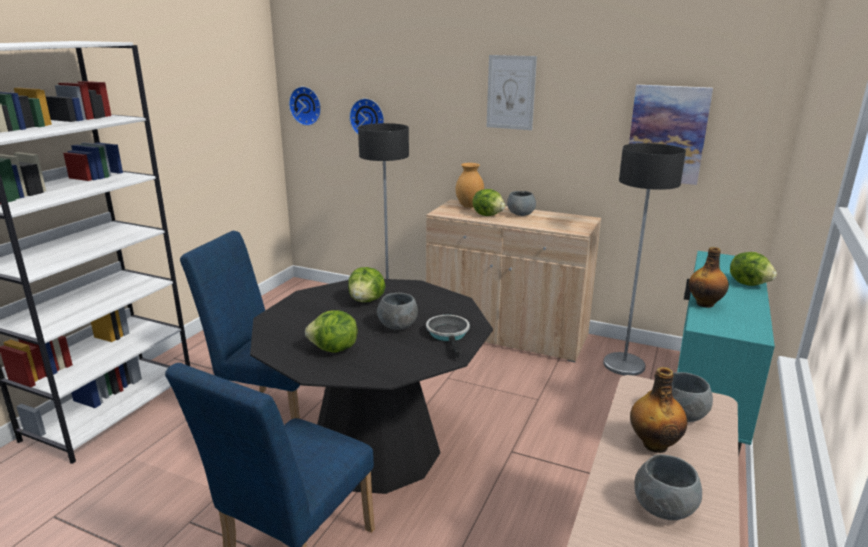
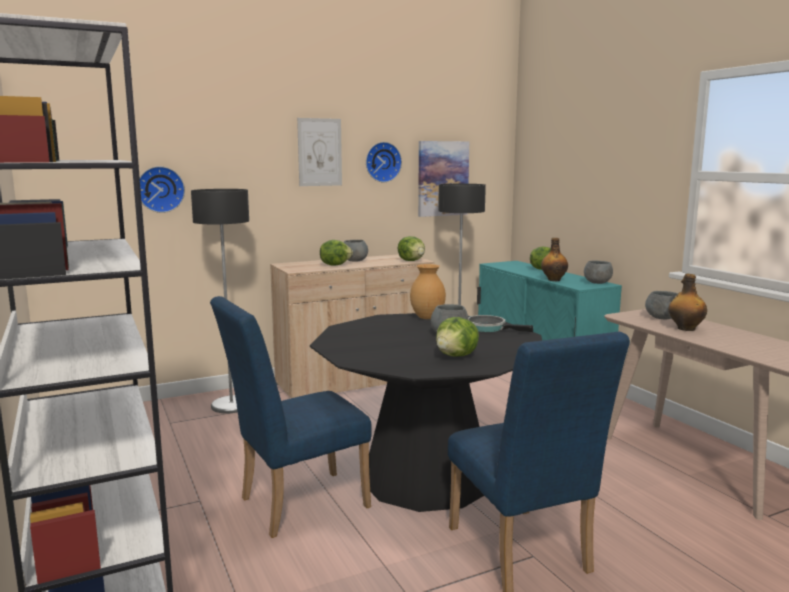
camera: 50 degrees left, 10 degrees down
(306, 105) = (65, 181): wall clock -> wall clock (382, 162)
(367, 300) = (383, 332): lettuce -> lettuce (412, 261)
(468, 206) = (301, 264): brown vase -> brown vase (426, 318)
(663, 508) = (745, 342): grey bowl -> grey bowl (597, 283)

